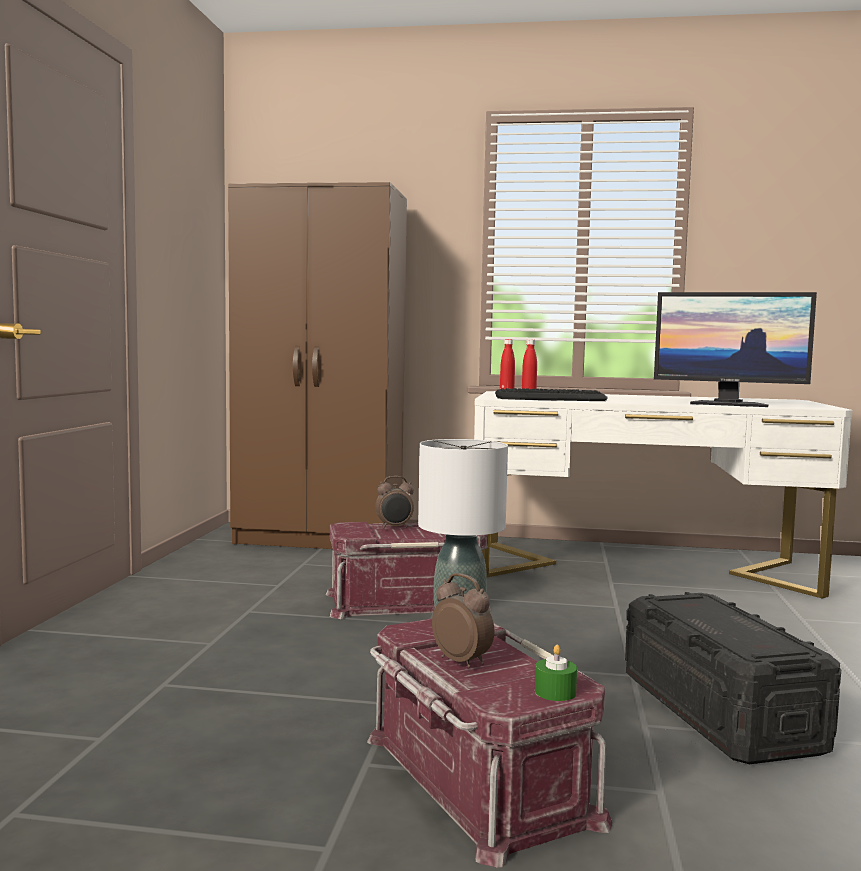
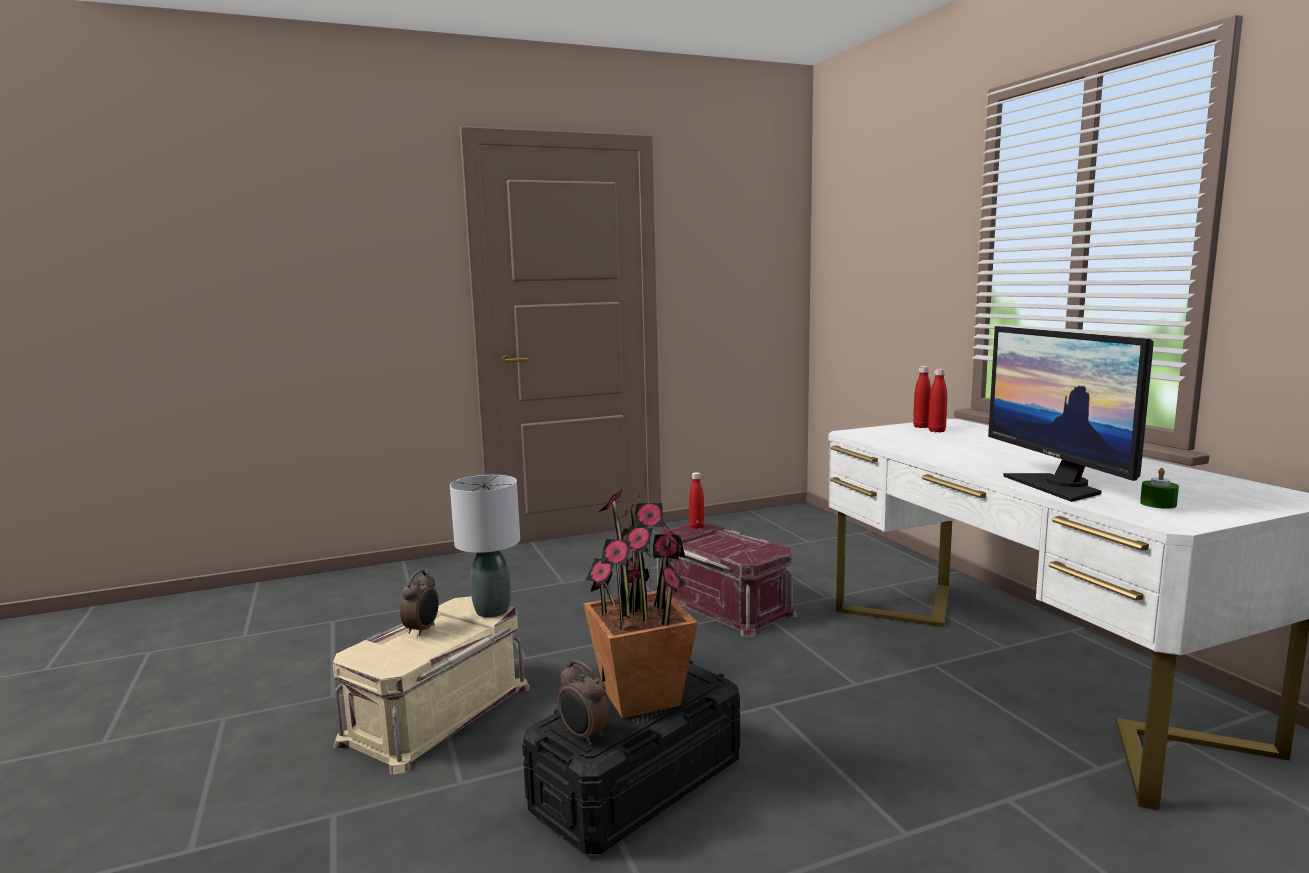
camera: 60 degrees right, 5 degrees up
(320, 539) = (823, 535): brown wardrobe -> none
(349, 526) = (696, 527): none -> red bottle
(394, 527) = (723, 537): alarm clock -> alarm clock (583, 736)
(475, 778) = (436, 712): red storage box -> beige storage box
(551, 398) = (905, 441): keyboard -> none
(555, 692) = (378, 664): green candle -> green candle (1158, 504)
(712, 619) = (642, 696): none -> potted plant

